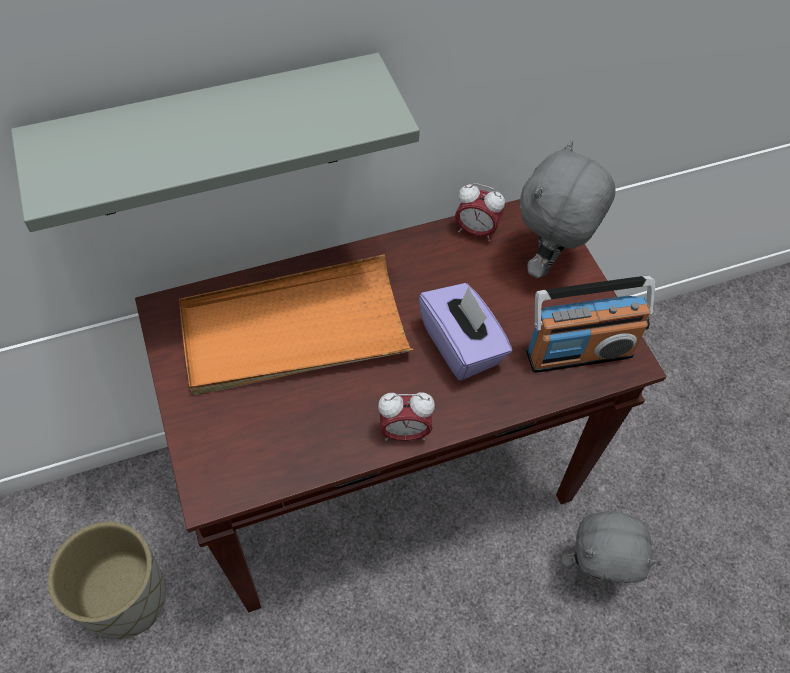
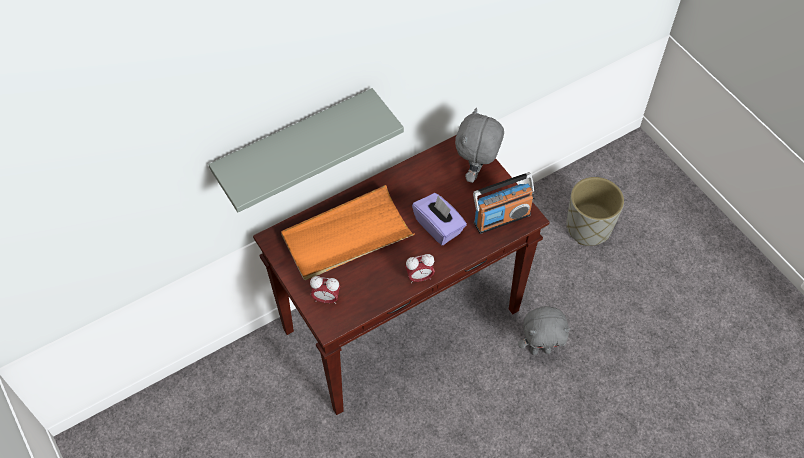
camera: 10 degrees left, 0 degrees up
(126, 599) = (259, 424): grey planter -> grey planter (589, 228)
(476, 231) = (432, 160): alarm clock -> alarm clock (326, 298)

